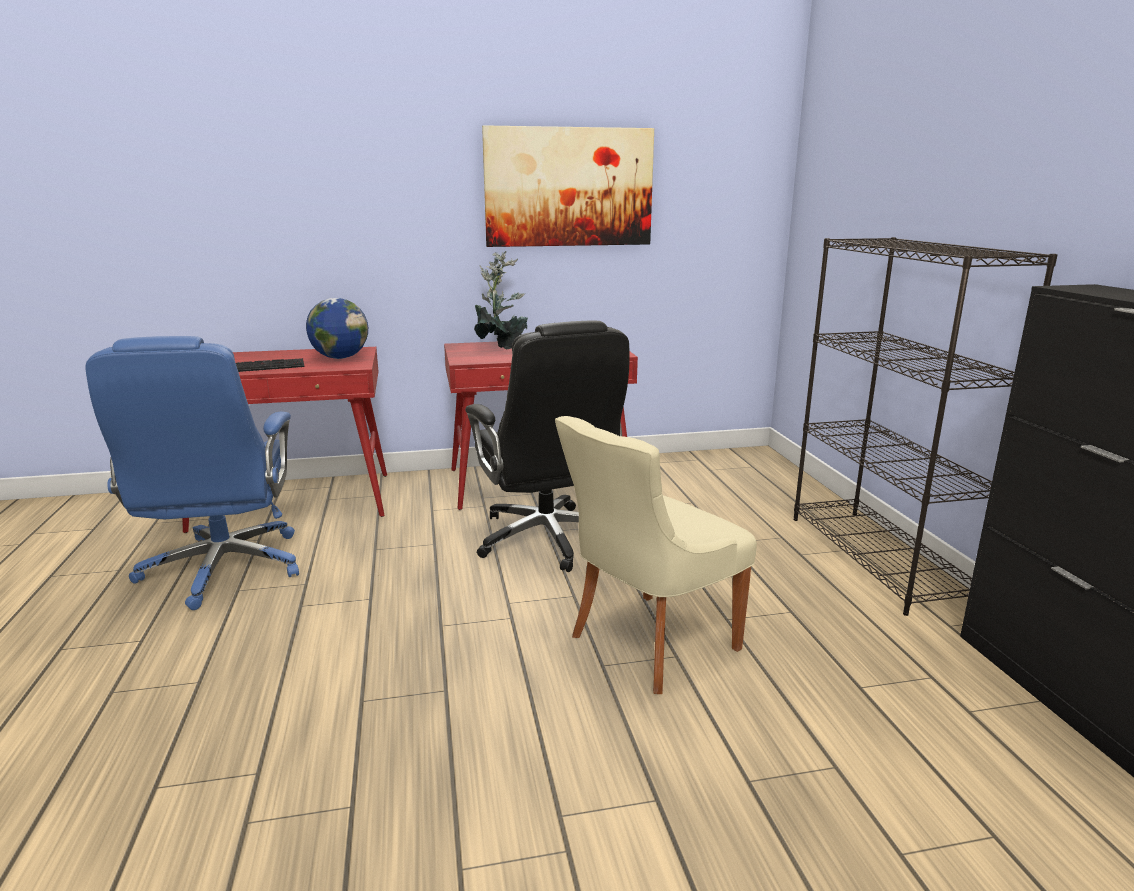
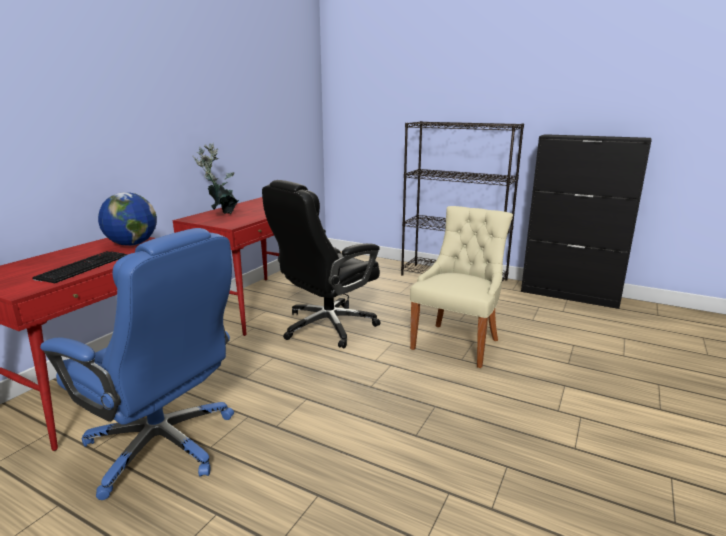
camera: 50 degrees left, 0 degrees up
(548, 539) = (326, 326): black office chair -> black office chair turned 120 degrees clockwise
(569, 187) = (228, 96): picture -> none
(648, 643) = (457, 343): beige chair -> beige chair turned 150 degrees counterclockwise

